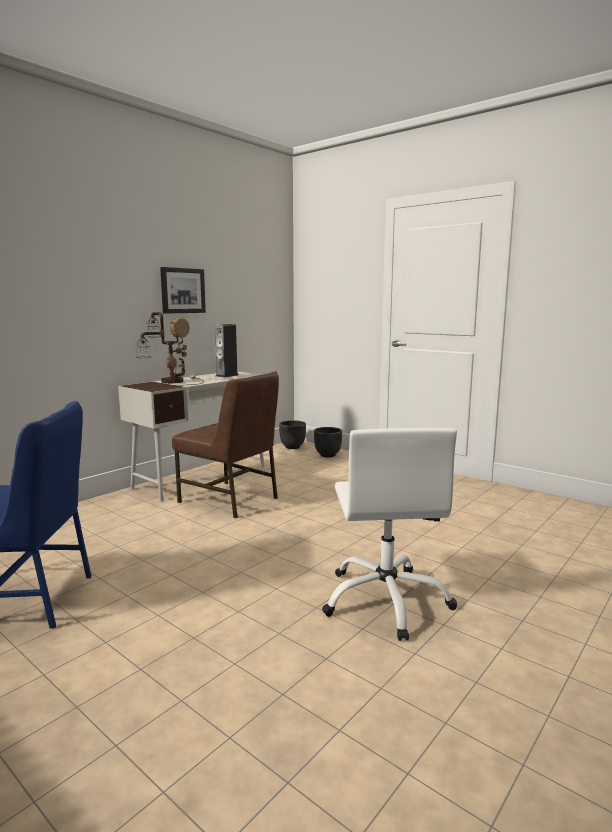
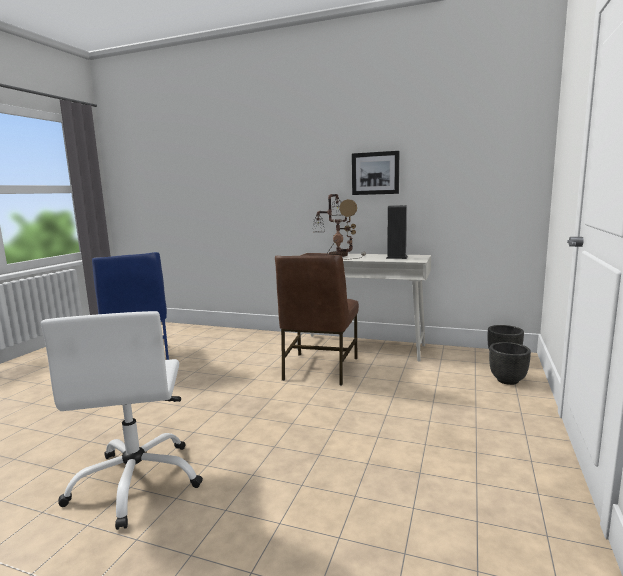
camera: 70 degrees right, 0 degrees up
(386, 600) = (137, 482): white office chair -> white office chair turned 75 degrees counterclockwise

